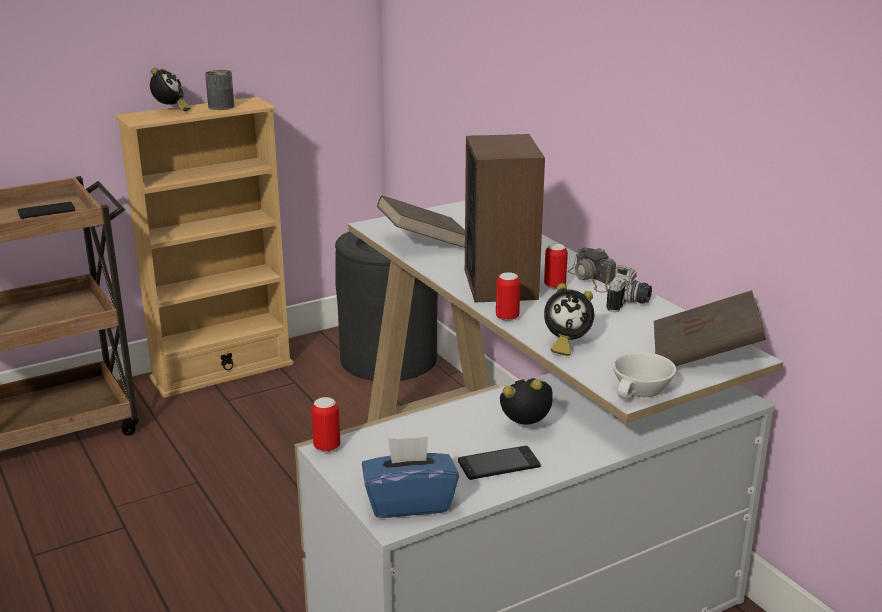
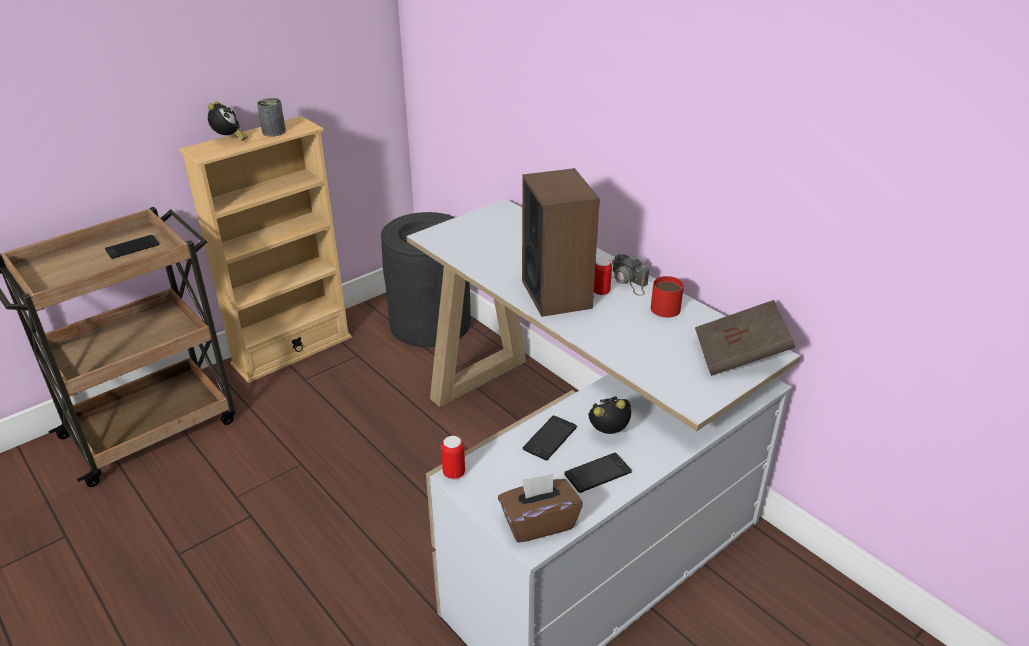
camera: 10 degrees left, 10 degrees up
(409, 502) = (538, 523): blue tissue box -> brown tissue box
(424, 242) = (478, 253): brown book -> none
(453, 426) = (550, 438): none -> phone
(507, 317) = (573, 330): can -> none
(565, 344) = (628, 355): alarm clock -> none
(630, 303) = (666, 305): camera -> red mug
(643, 392) = (703, 400): white cup -> none

